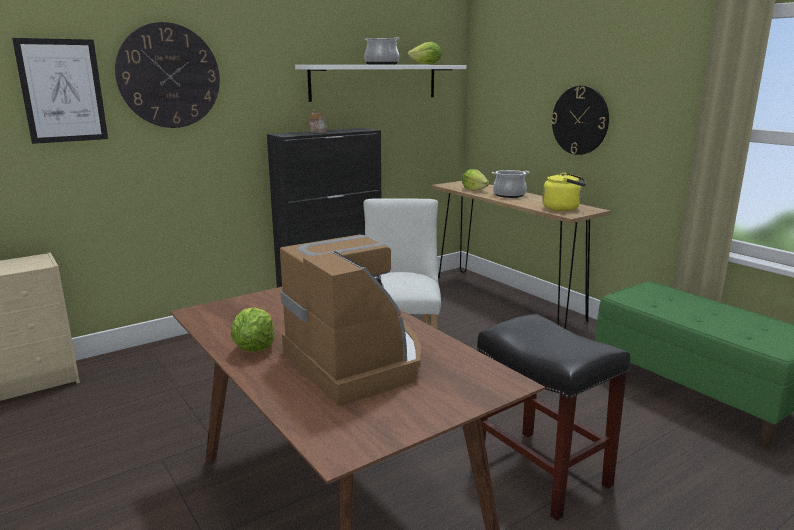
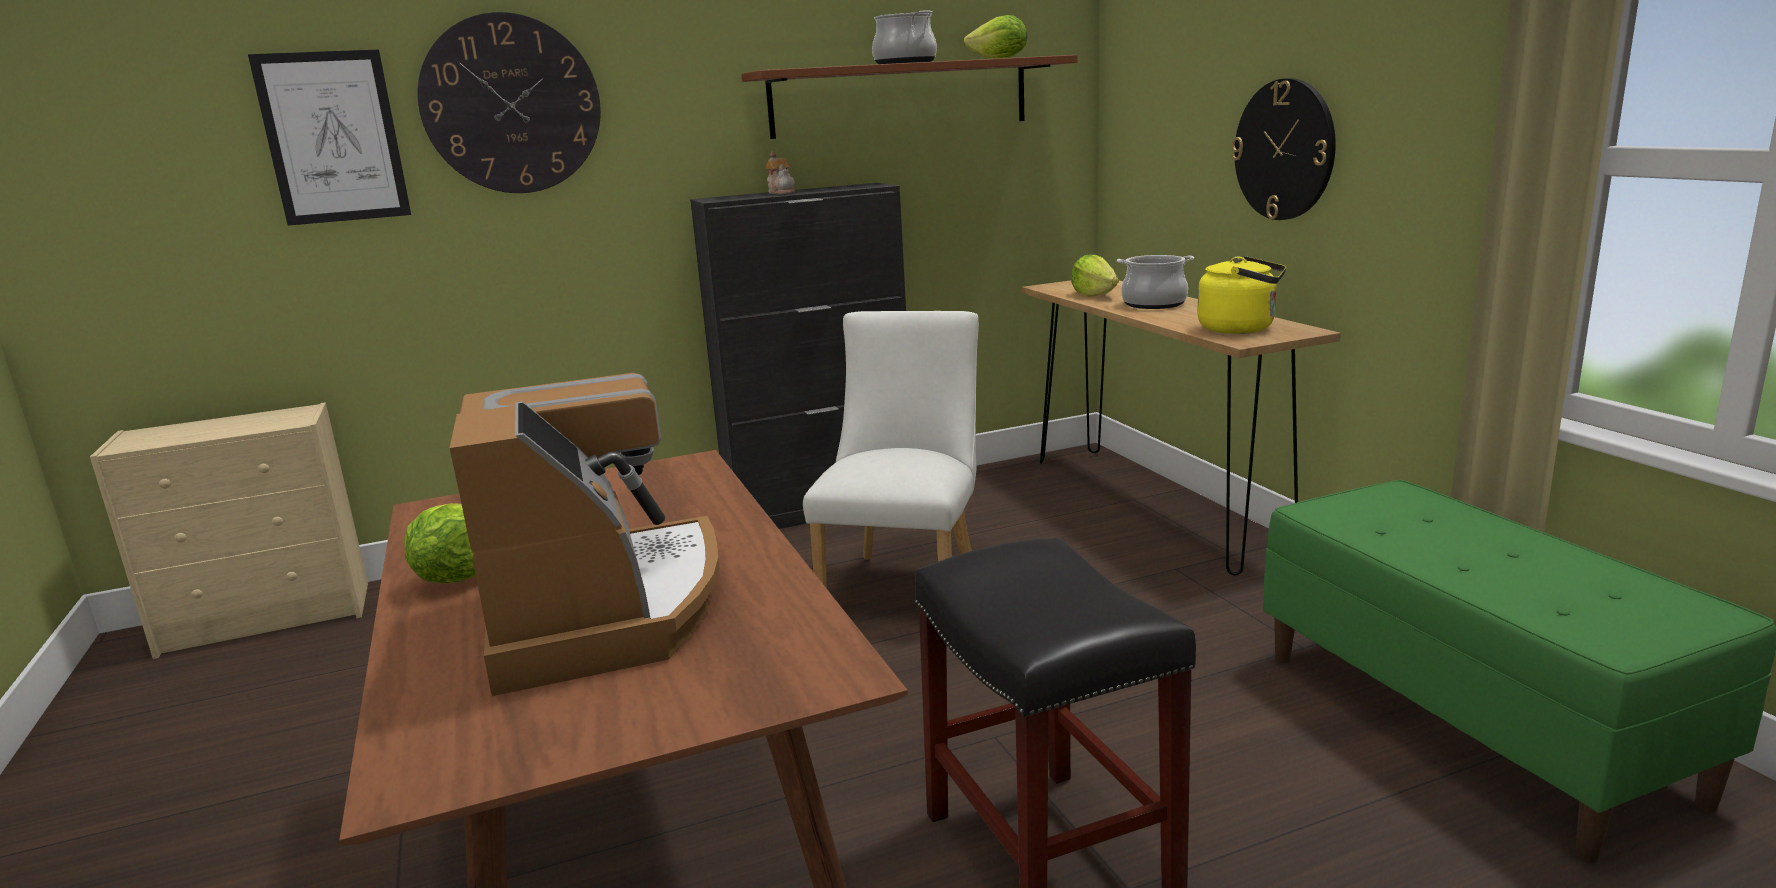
camera: 15 degrees right, 0 degrees up
(374, 82) = (900, 97): white shelf -> brown shelf

